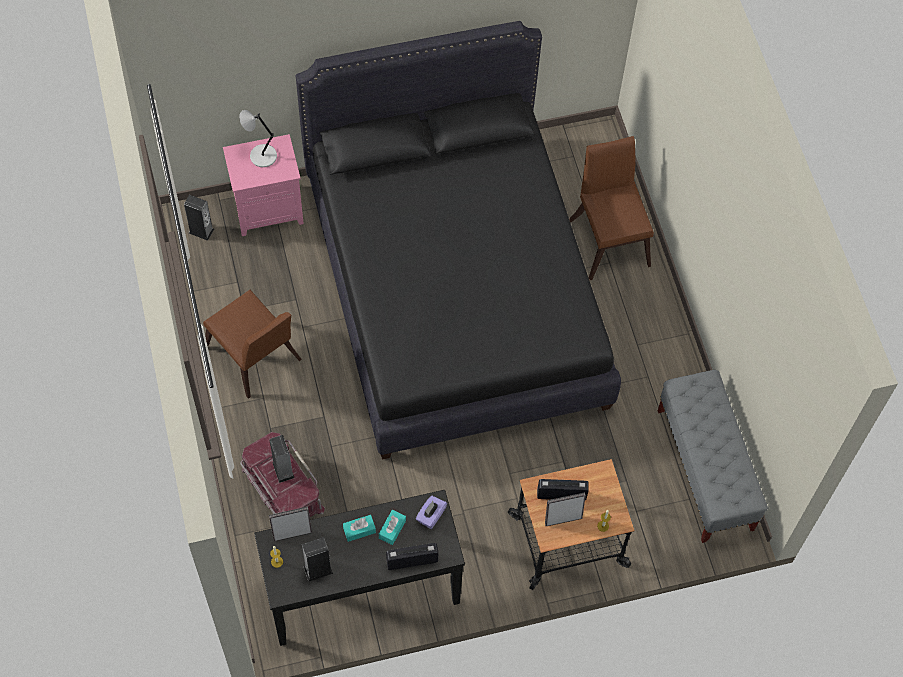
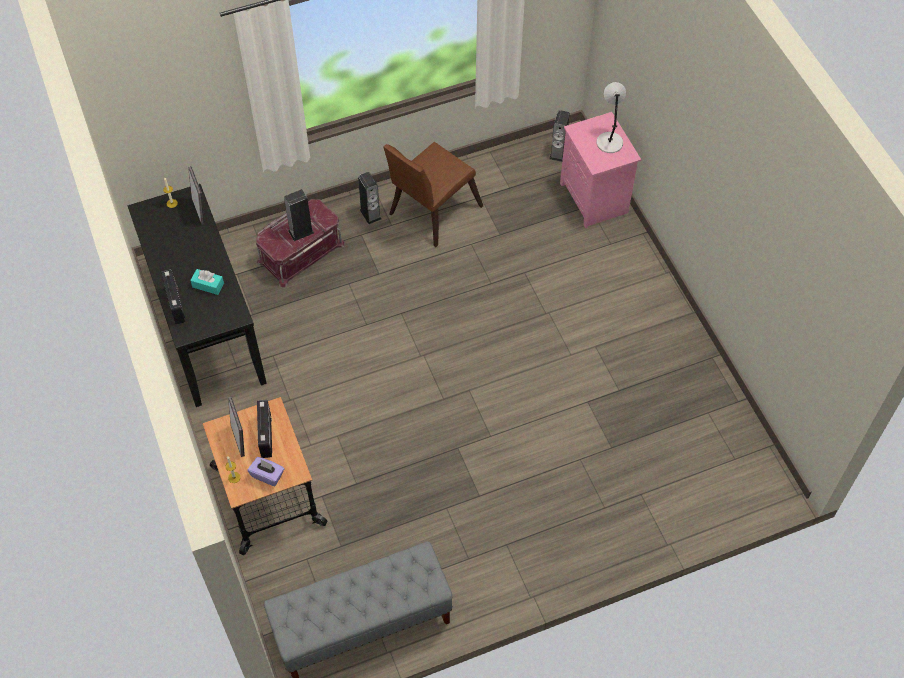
camera: 85 degrees right, 5 degrees down
(318, 569) = (165, 234): speaker -> speaker (370, 214)
(359, 530) = (206, 260): turquoise tissue box -> none
(431, 516) = (224, 314): purple tissue box -> purple tissue box (267, 475)
(455, 291) = (536, 364): black bed -> none
(608, 237) = (637, 504): brown chair -> none

